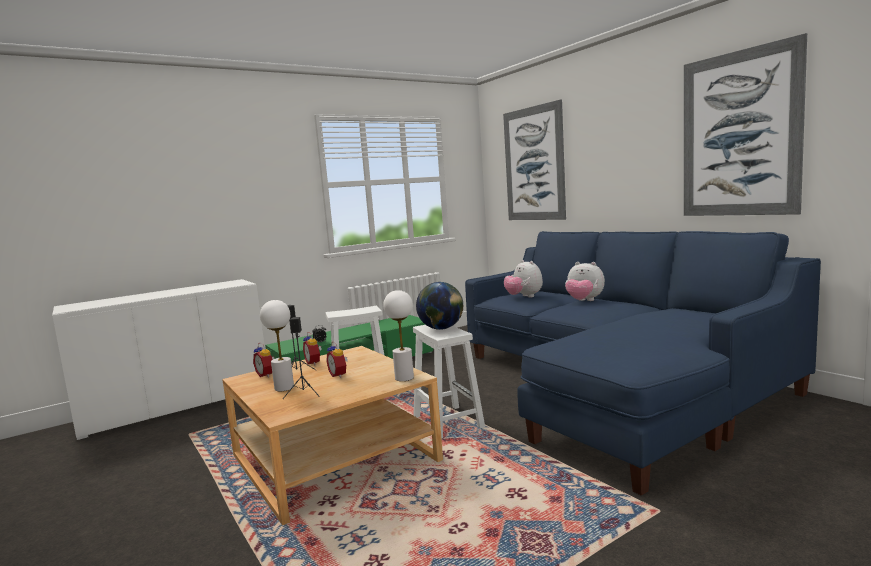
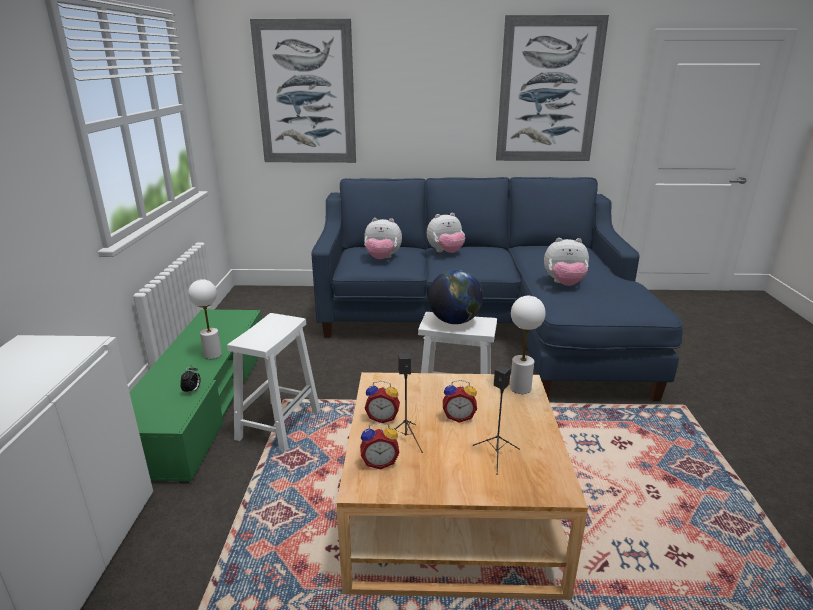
camera: 55 degrees left, 15 degrees up
(284, 388) = (455, 463): white table lamp -> white table lamp (213, 355)
(603, 332) = (564, 284): none -> plush toy

